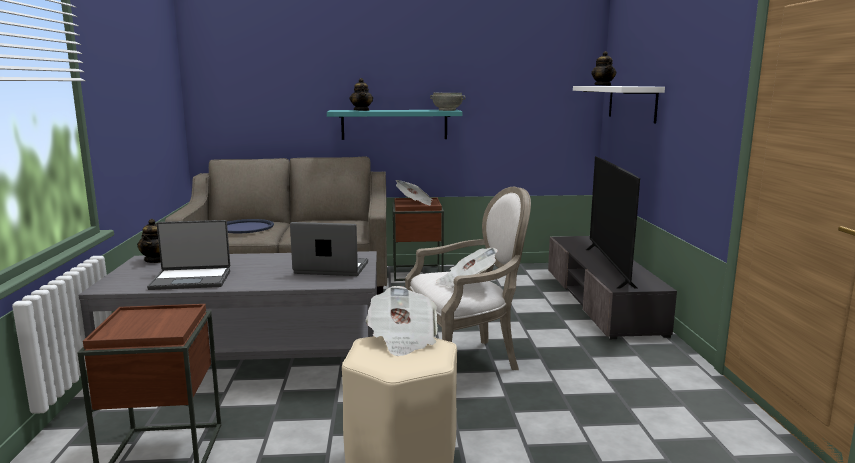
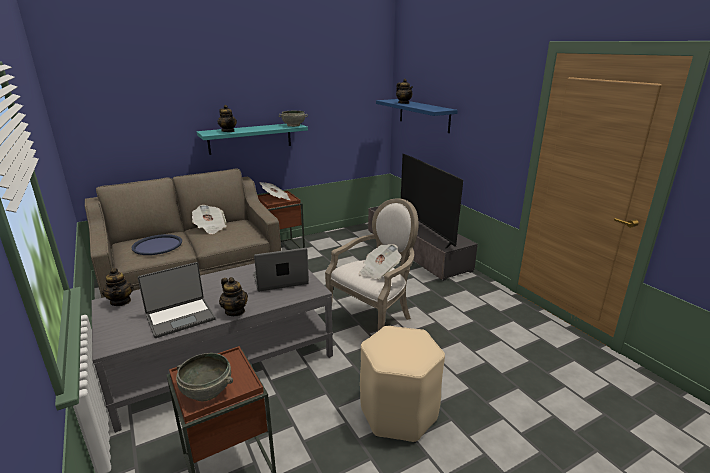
camera: 25 degrees left, 10 degrees up
(129, 329) = (206, 391): none -> grey bowl
(249, 284) = (235, 311): none -> teapot
(402, 339) = (393, 336): newspaper -> newspaper (210, 228)
(632, 103) = (424, 115): white shelf -> blue shelf

